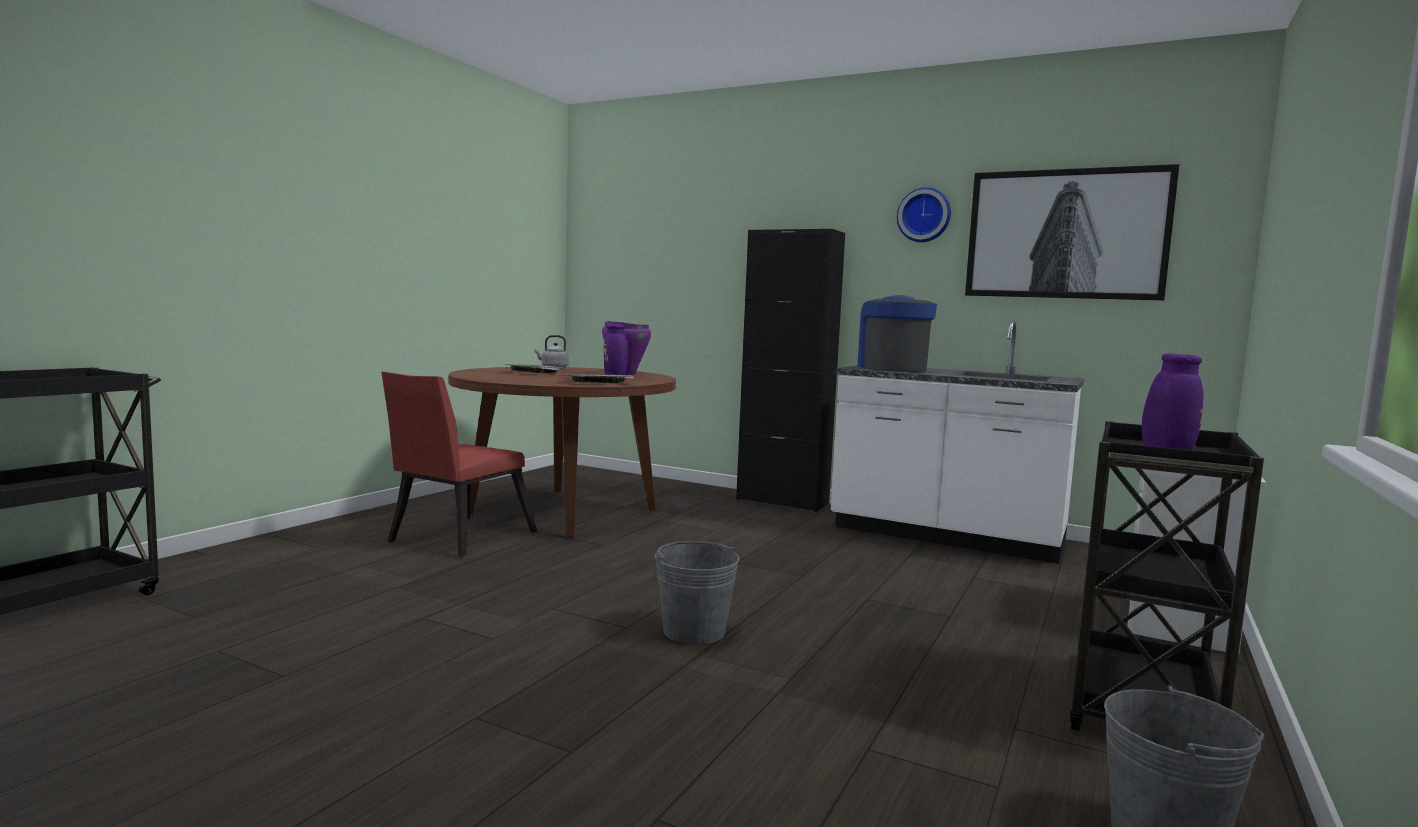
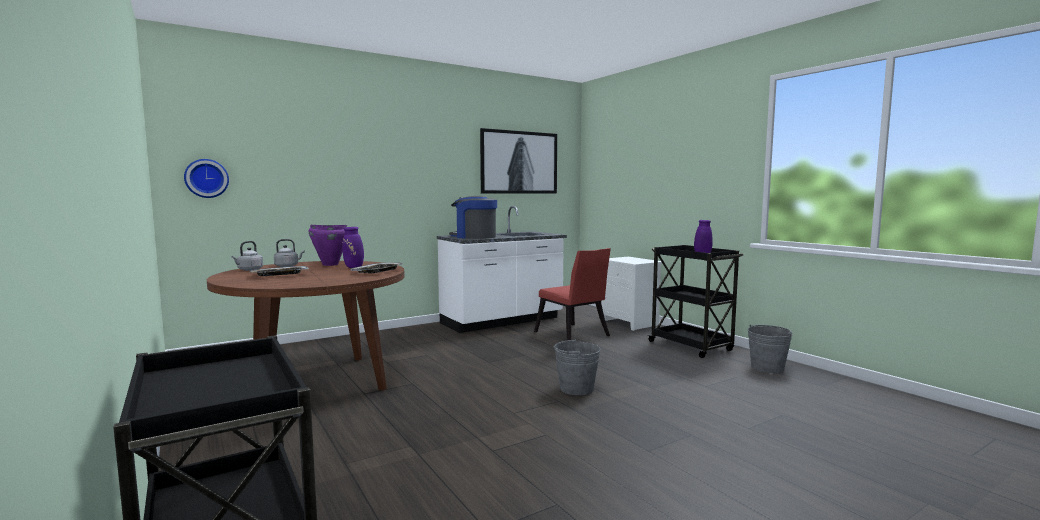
camera: 60 degrees left, 0 degrees up
(456, 538) = (327, 423): red chair -> red chair (573, 335)
(593, 370) = (288, 266): none -> grey kettle
(782, 501) = (398, 331): black cabinet -> none
(924, 215) = (457, 149): wall clock -> wall clock (206, 178)

